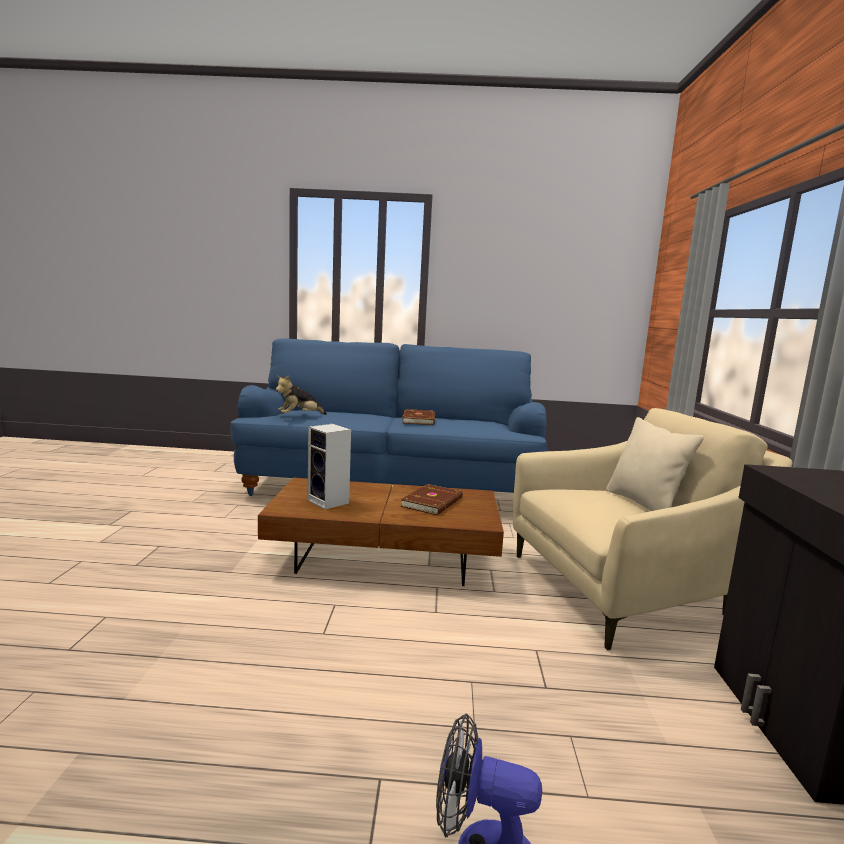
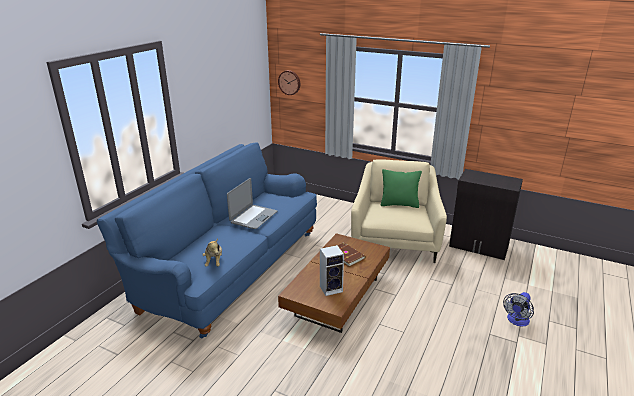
camera: 65 degrees left, 15 degrees up
(419, 419) = (253, 217): brown book -> laptop
(644, 504) = (399, 204): beige pillow -> green pillow
(665, 299) = (289, 82): none -> wall clock

